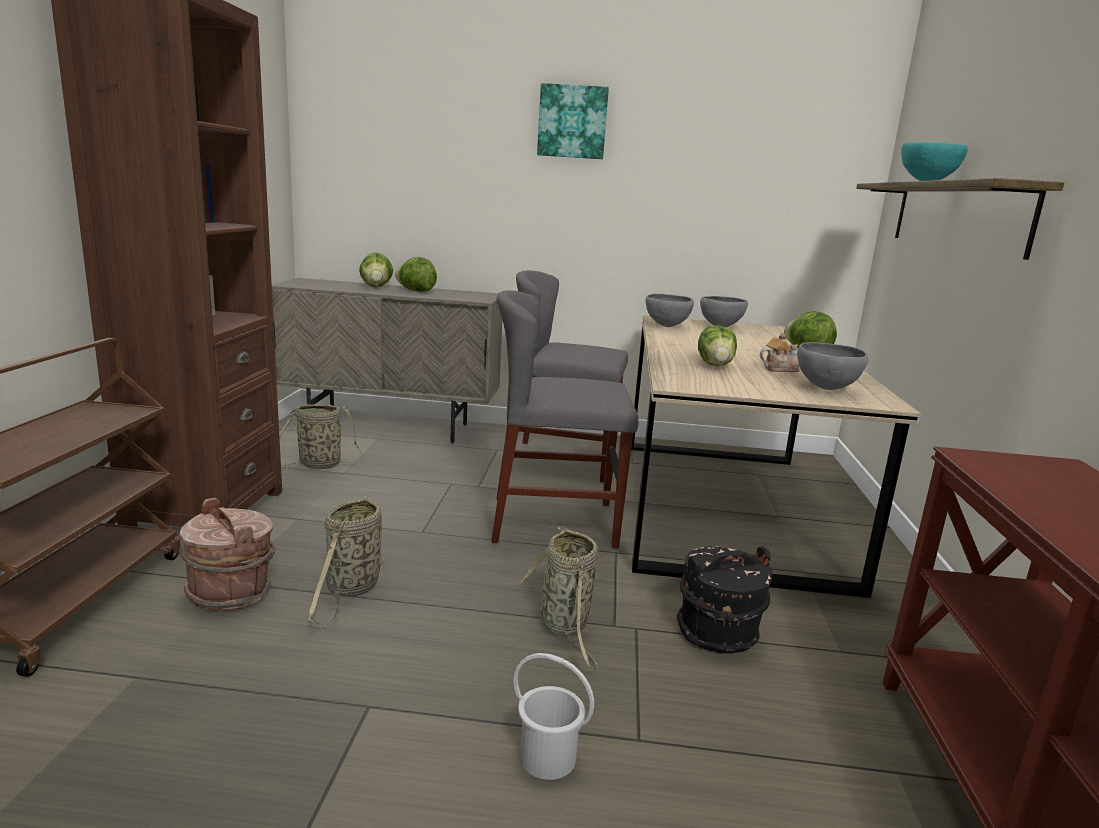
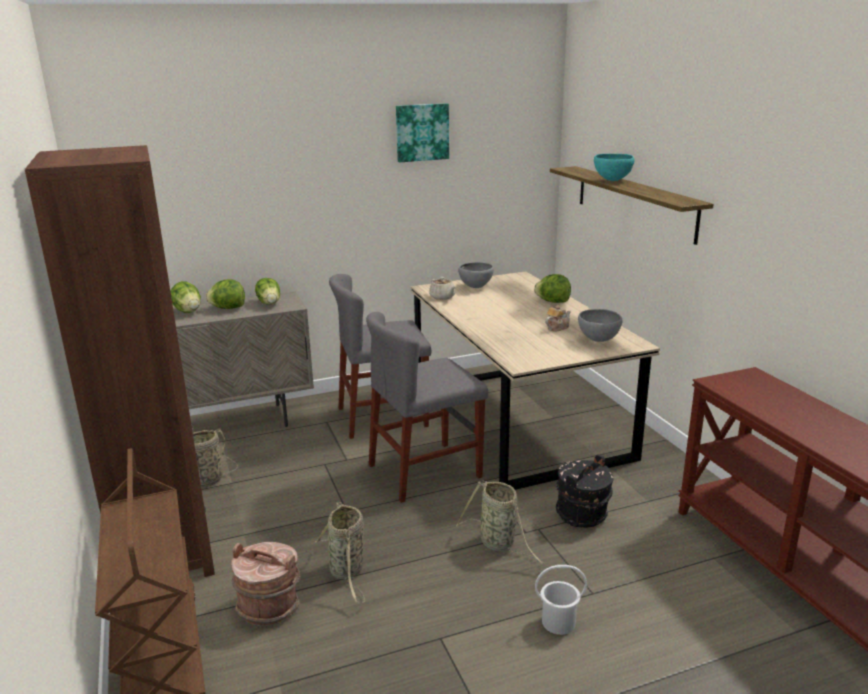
camera: 25 degrees left, 5 degrees up
(572, 122) = (331, 143): picture -> picture (422, 132)
(666, 326) = (442, 297): grey bowl -> beige teapot
(716, 365) = (519, 335): lettuce -> lettuce (270, 303)

